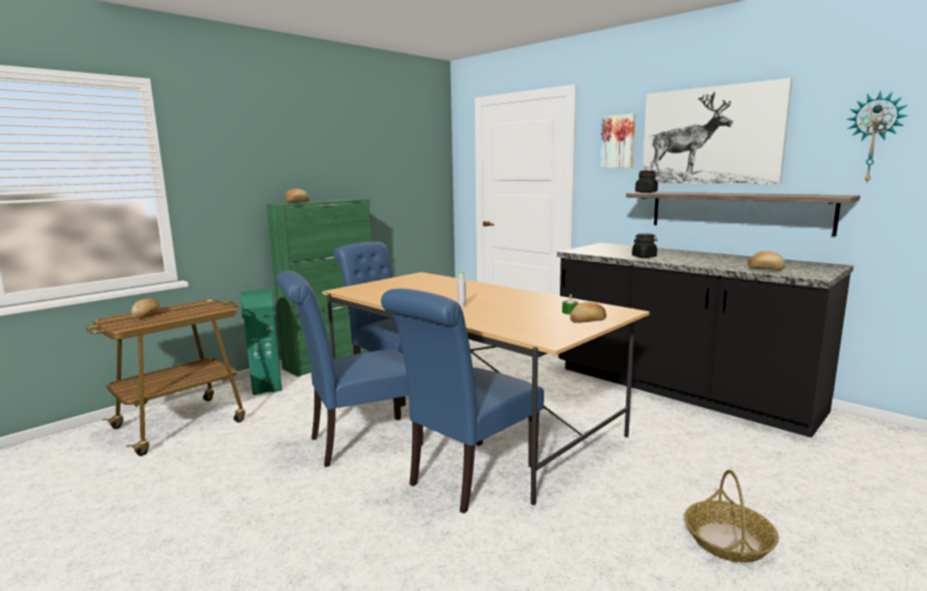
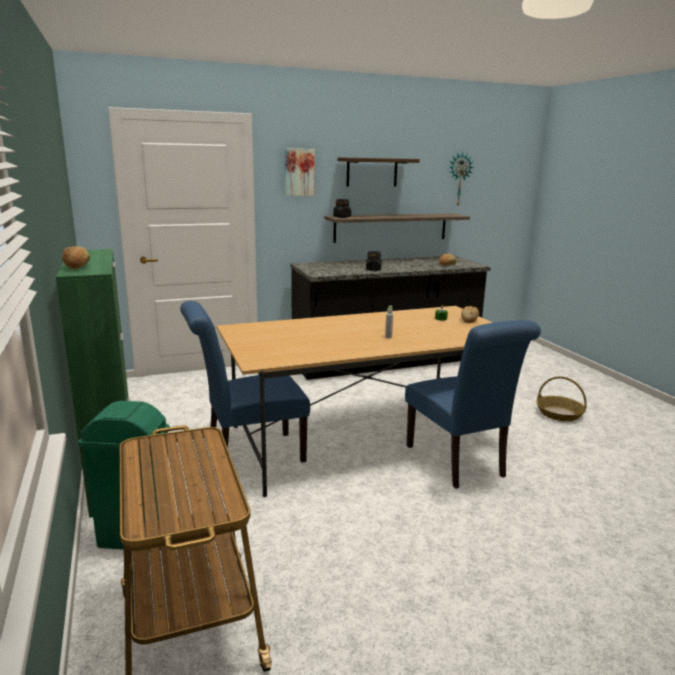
camera: 65 degrees left, 5 degrees up
(147, 315) = (158, 491): bread -> none
(358, 442) = (363, 498): blue chair -> none
(710, 136) = (372, 172): picture -> shelf

